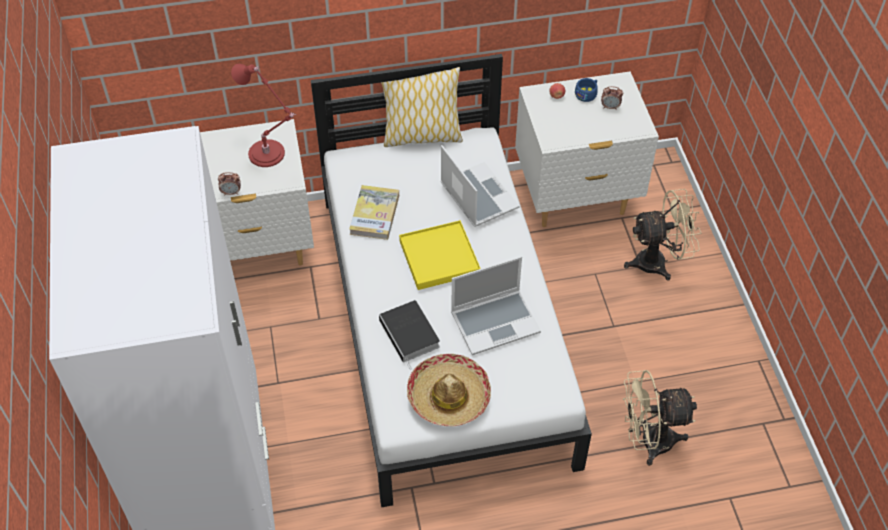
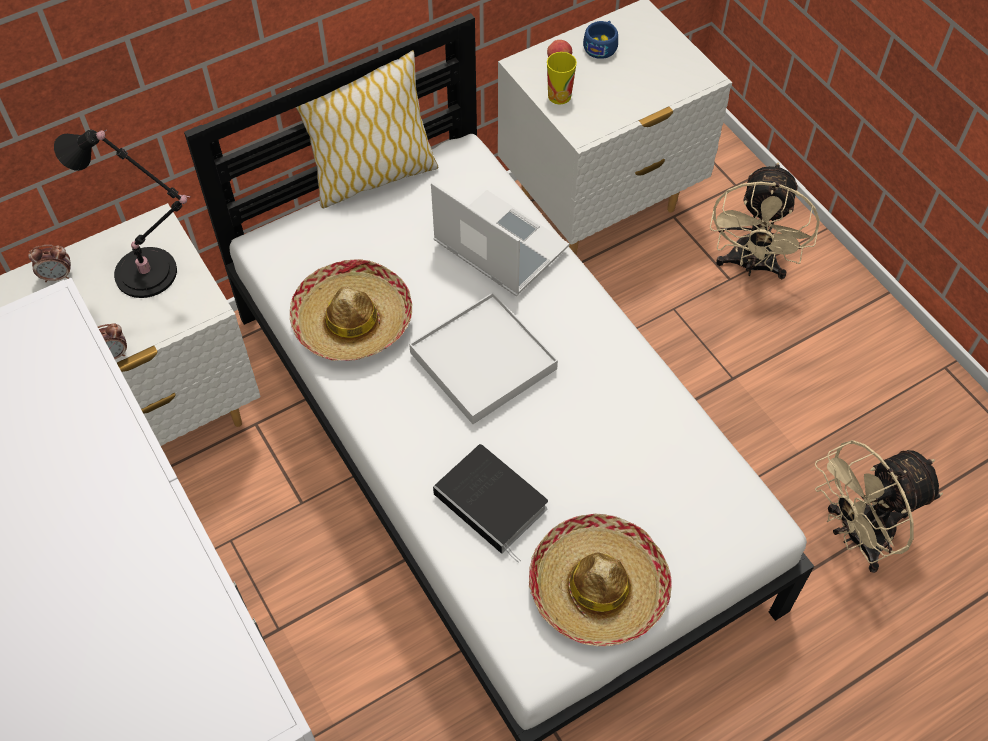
camera: 20 degrees left, 5 degrees up
(269, 155) = (151, 274): red table lamp -> black table lamp
(374, 214) = (352, 321): book -> hat
(439, 257) = (483, 360): yellow tray -> white tray
(495, 322) = (613, 438): laptop -> none
(546, 117) = (559, 96): none -> cup
(610, 107) = (643, 57): alarm clock -> alarm clock (58, 276)
(658, 262) = (751, 266): beige fan -> beige fan turned 135 degrees clockwise

